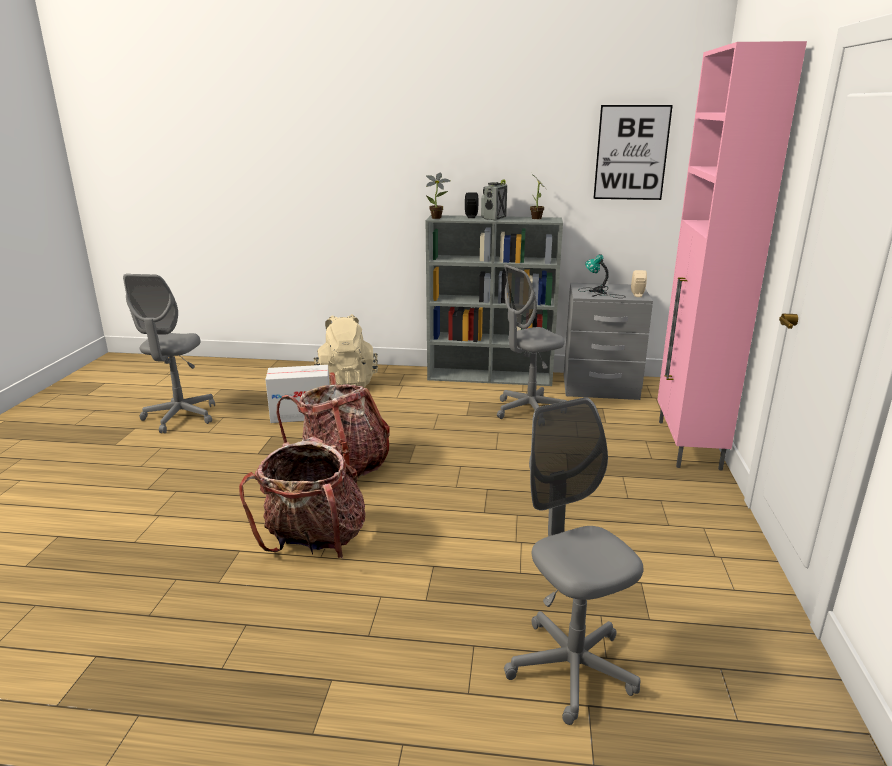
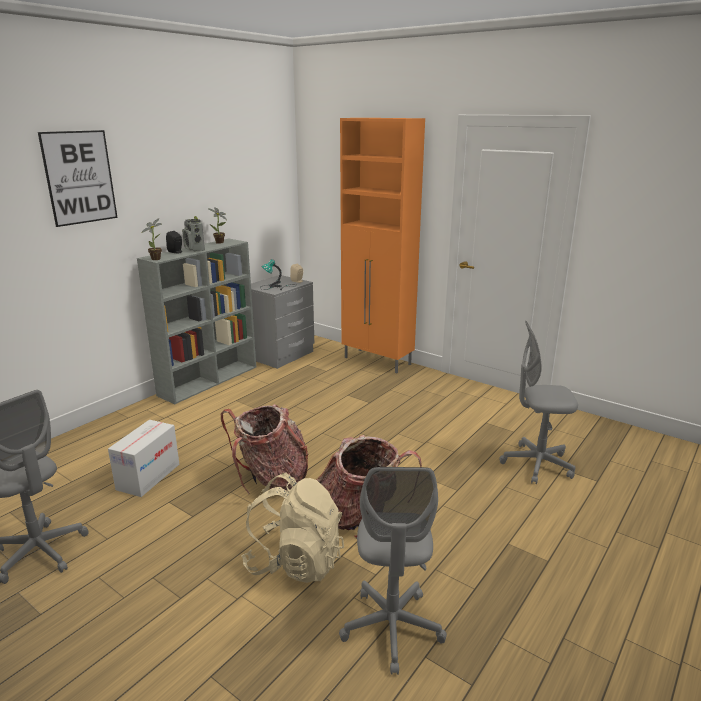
camera: 60 degrees left, 0 degrees up
(346, 383) = (119, 439): beige backpack -> beige backpack (295, 562)
(529, 411) = (280, 386): grey office chair -> grey office chair (392, 628)
(631, 153) = (258, 183): picture -> picture (79, 177)
(687, 445) = (378, 361): pink cabinet -> orange cabinet

